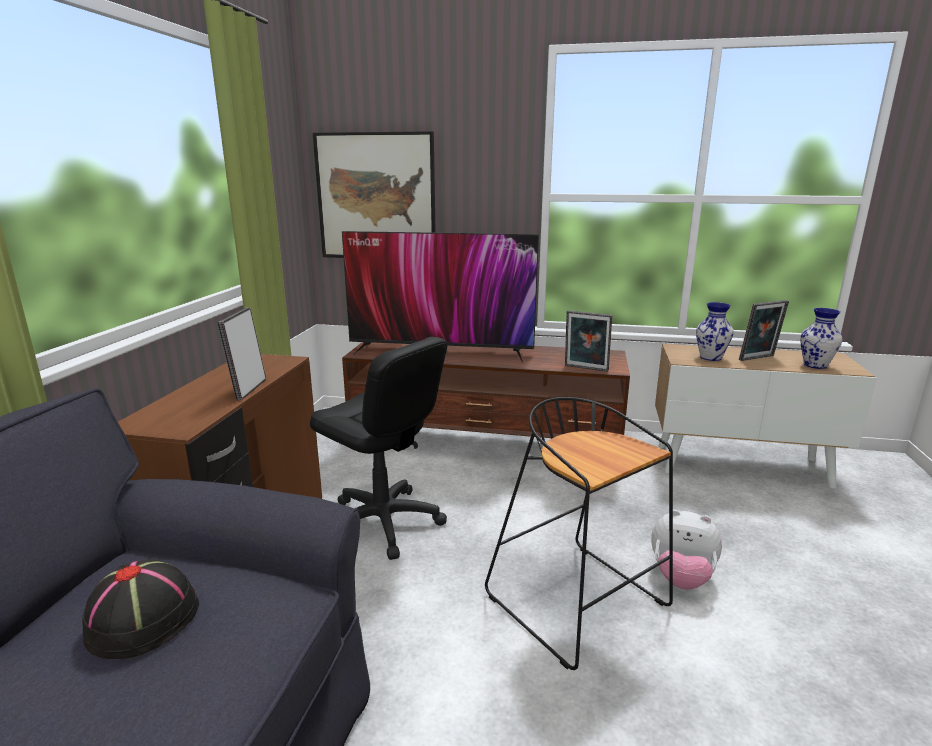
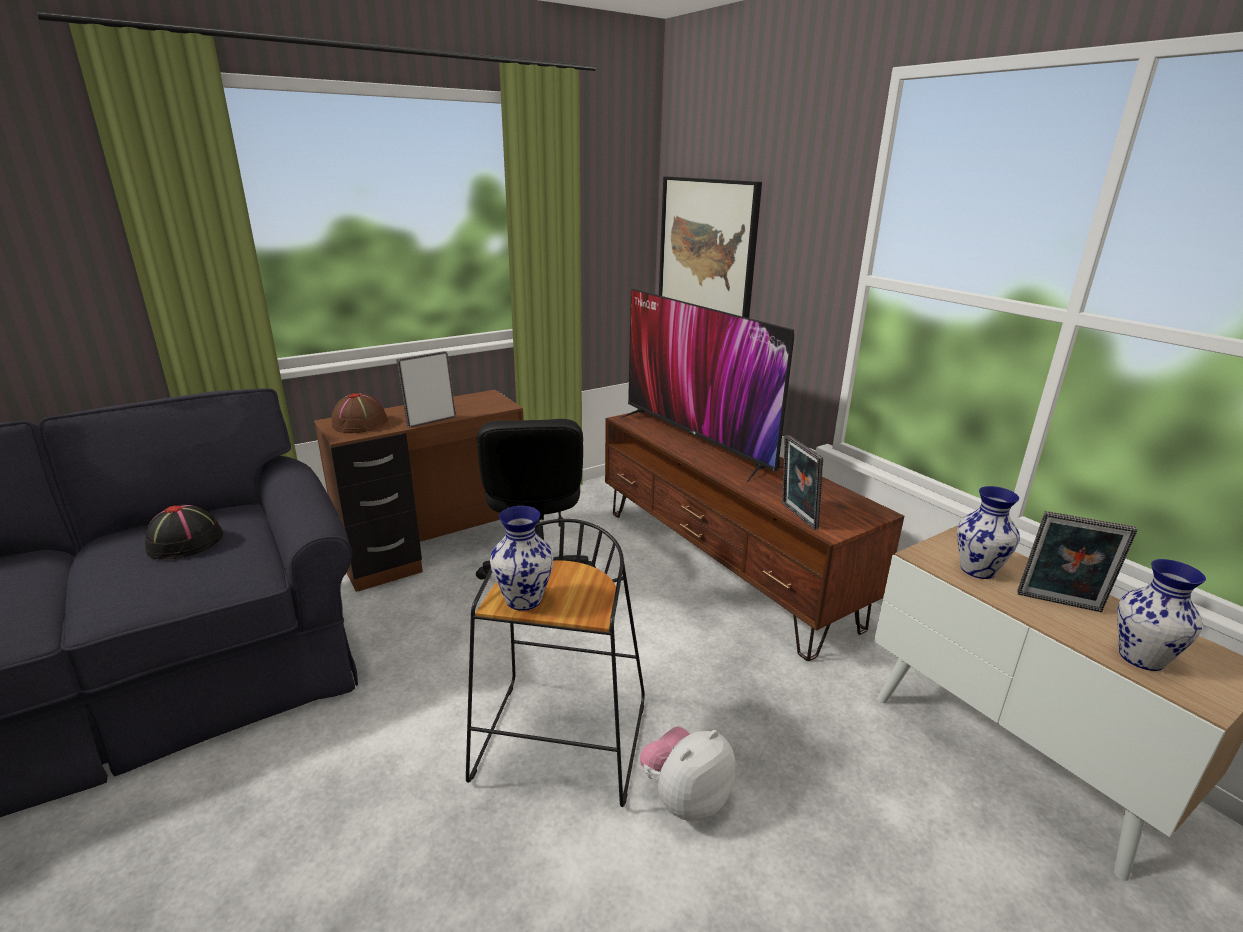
camera: 45 degrees right, 5 degrees up
(172, 414) = (360, 423): none -> brown hat
(599, 464) = (525, 600): none -> vase
(681, 578) = (685, 798): plush toy -> plush toy turned 75 degrees clockwise

